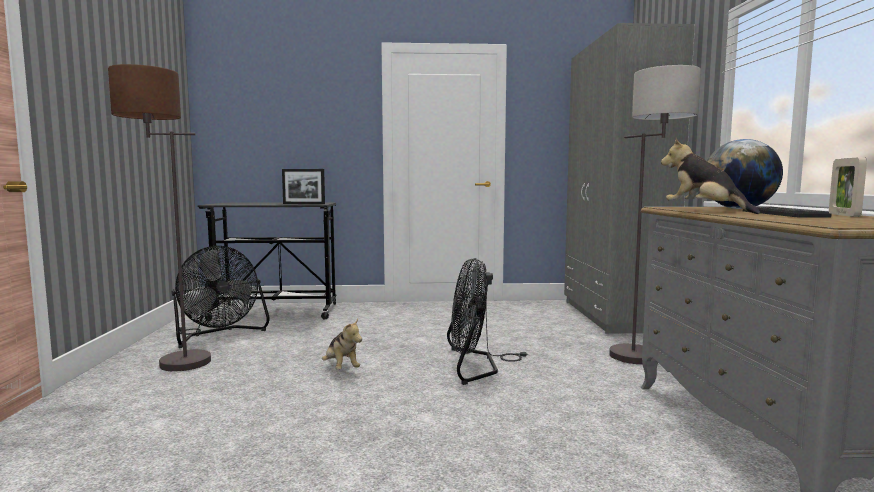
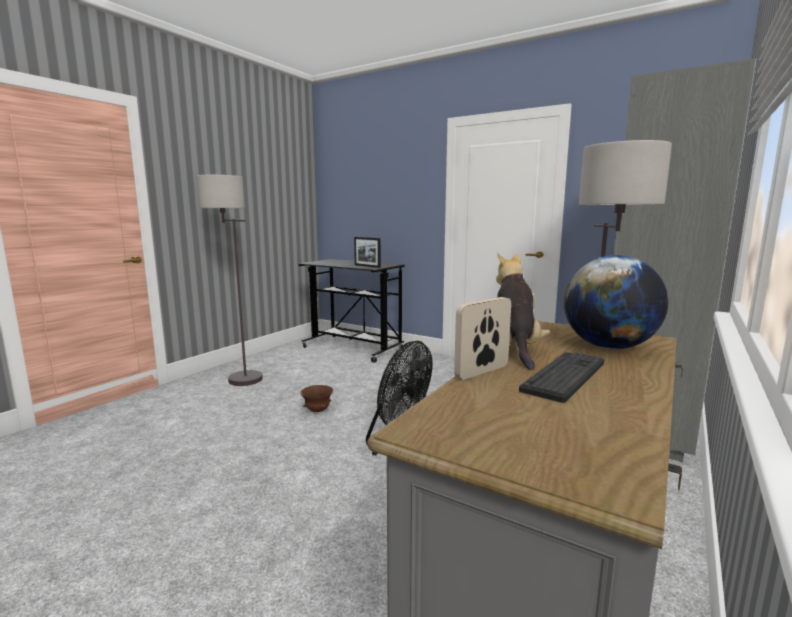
camera: 35 degrees right, 5 degrees up
(170, 363) = (238, 378): brown floor lamp -> grey floor lamp
(215, 335) = (290, 361): black fan -> none
(341, 368) = (317, 411): plush toy -> brown bowl
(844, 215) = (633, 399): picture frame -> picture frame (482, 372)

